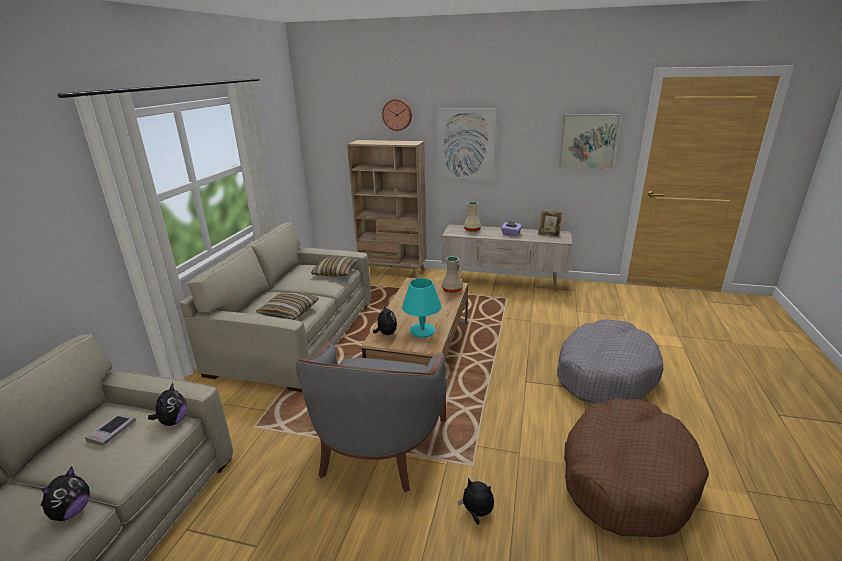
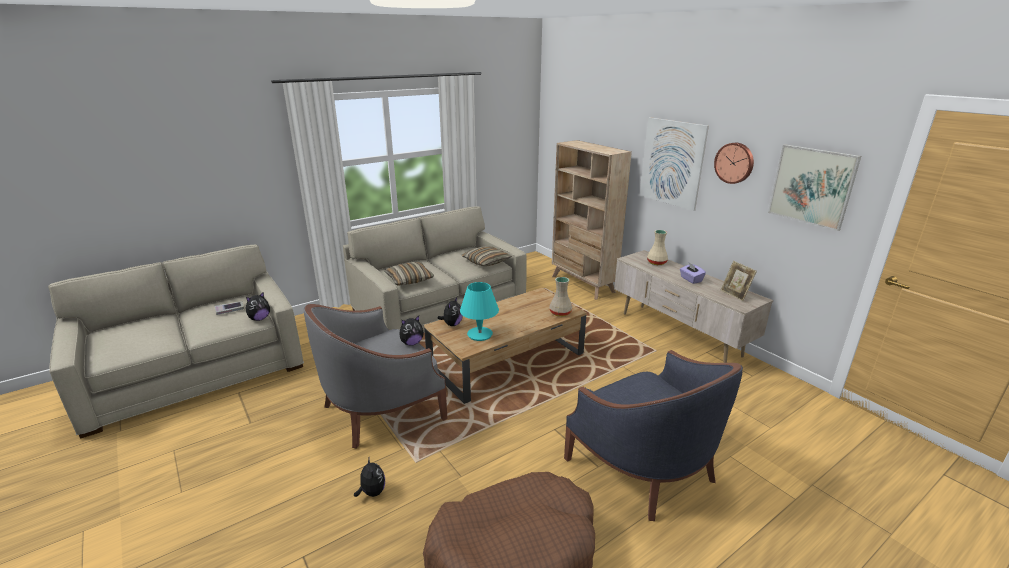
camera: 40 degrees right, 0 degrees up
(71, 512) = (168, 340): plush toy -> plush toy (412, 343)
(397, 114) = (614, 119): wall clock -> wall clock (734, 163)
(604, 373) = (644, 467): grey dog bed -> blue armchair

